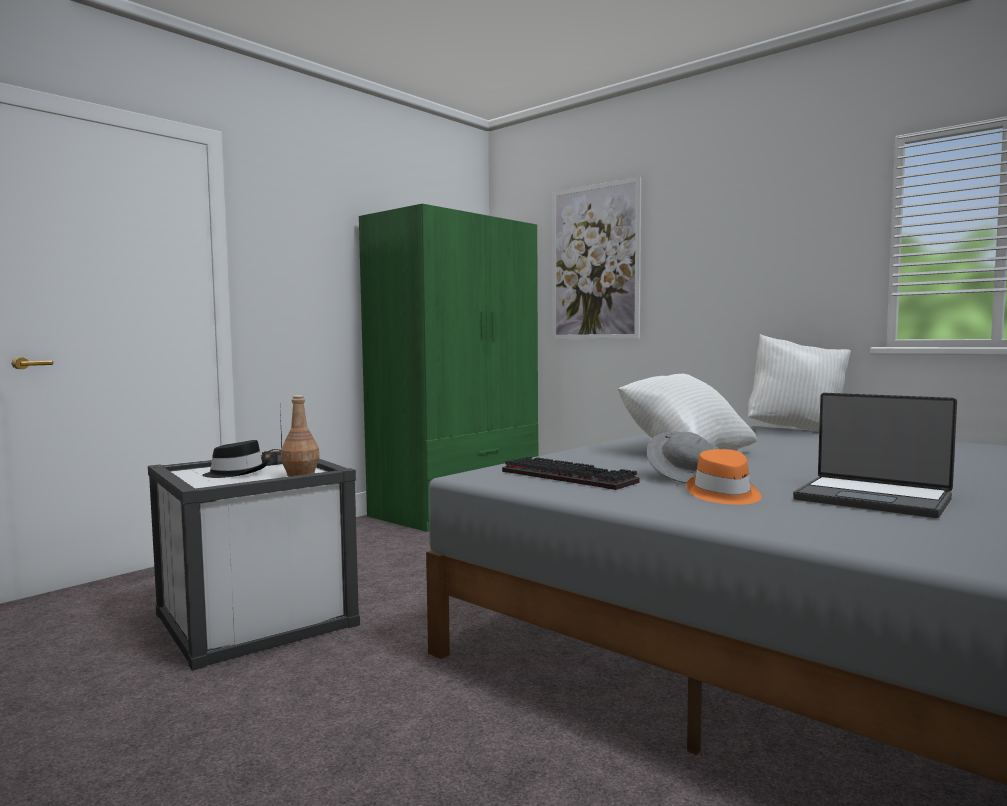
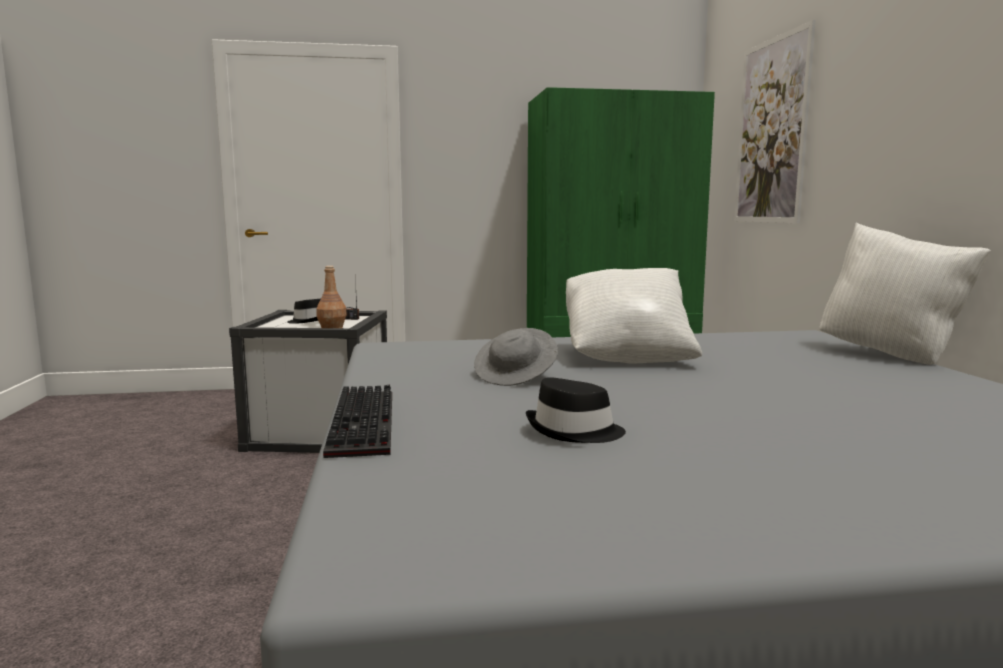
camera: 40 degrees right, 5 degrees up
(571, 477) = (435, 359): keyboard -> keyboard (366, 424)
(723, 494) = (470, 395): orange hat -> none
(873, 499) = (574, 431): laptop -> black hat

